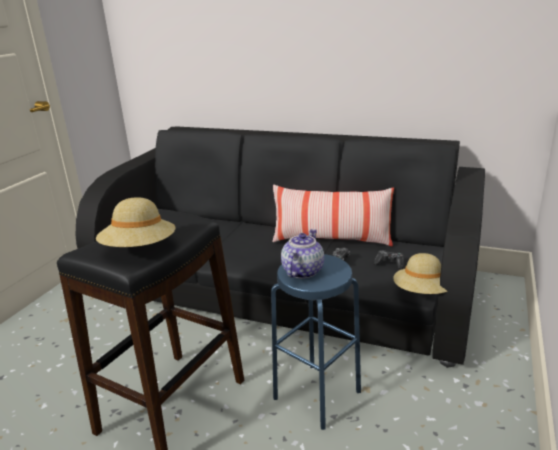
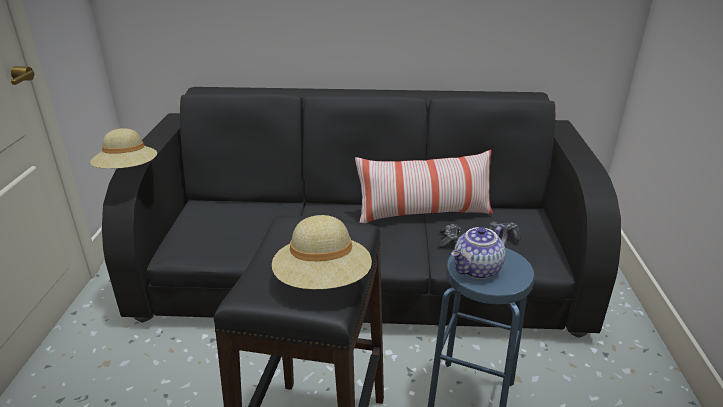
camera: 20 degrees left, 5 degrees up
(302, 271) = (478, 270): teapot -> teapot turned 135 degrees counterclockwise
(422, 293) = (558, 266): beige hat -> beige hat (128, 171)

